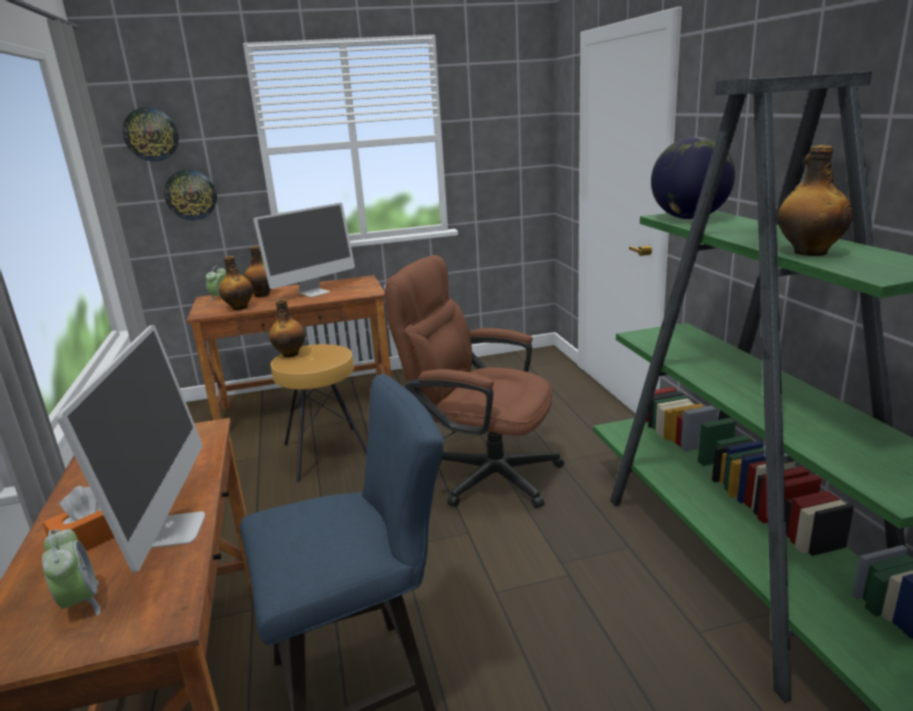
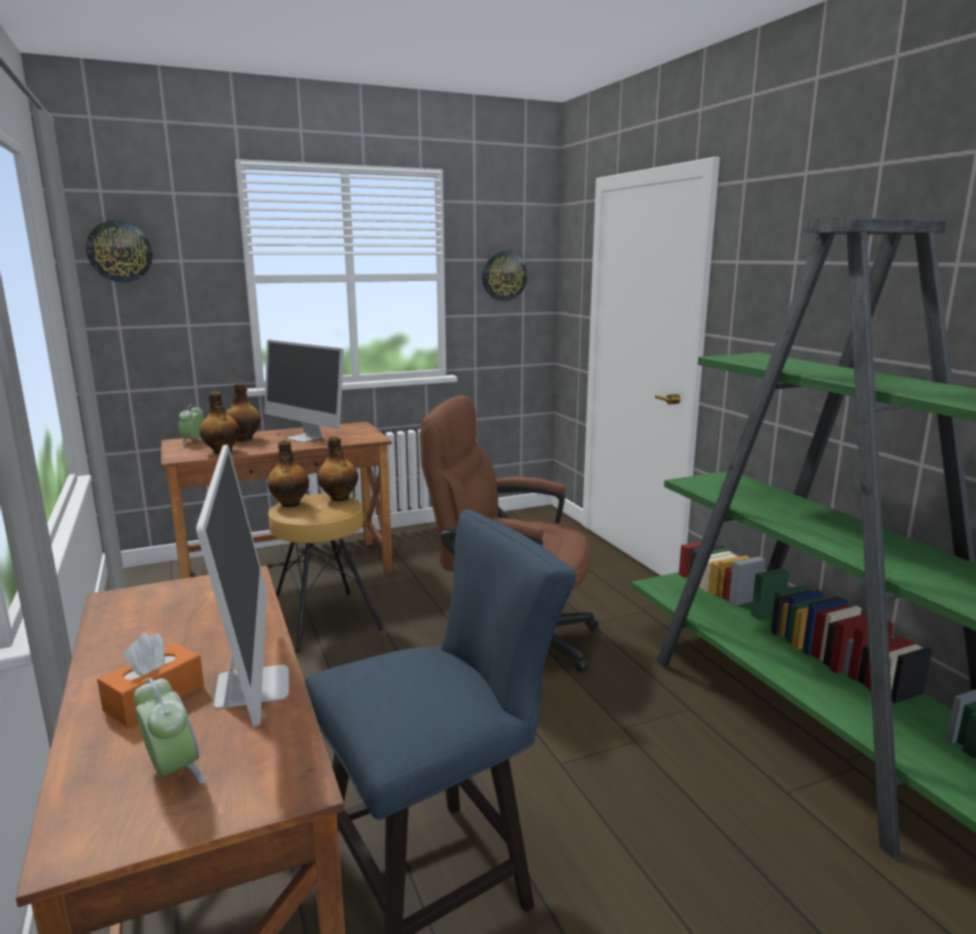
camera: 10 degrees left, 5 degrees down
(191, 195) = (161, 322): wall clock -> wall clock (504, 276)
(314, 292) = (306, 437): monitor -> monitor turned 90 degrees clockwise
(689, 218) = (751, 360): globe -> none
(808, 252) = (901, 388): bottle -> bottle (339, 498)

